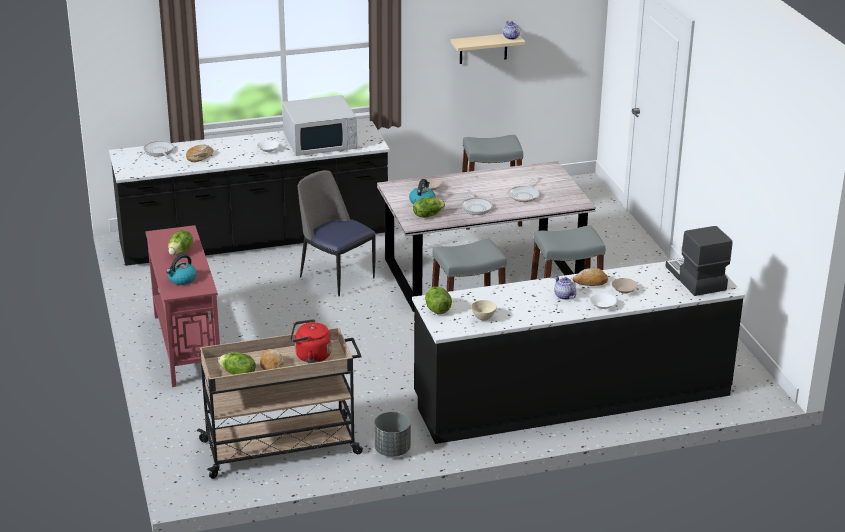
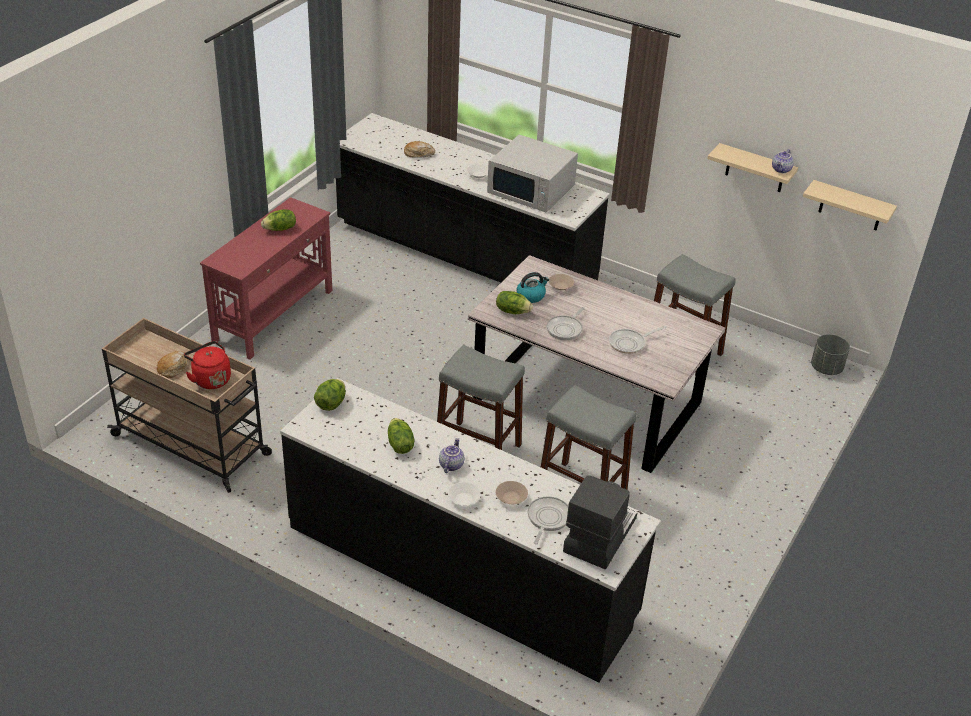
camera: 45 degrees right, 10 degrees up
(159, 151) = (400, 133): frying pan -> frying pan (547, 519)
(182, 279) = (239, 253): kettle -> none
(238, 374) = (142, 358): lettuce -> lettuce (399, 445)
(336, 276) = (468, 325): chair -> none
(392, 450) = (254, 508): grey planter -> grey planter (826, 368)
(483, 318) = (349, 438): beige bowl -> none
(562, 46) = (851, 206): none -> beige shelf
(590, 282) = (497, 468): bread -> none

